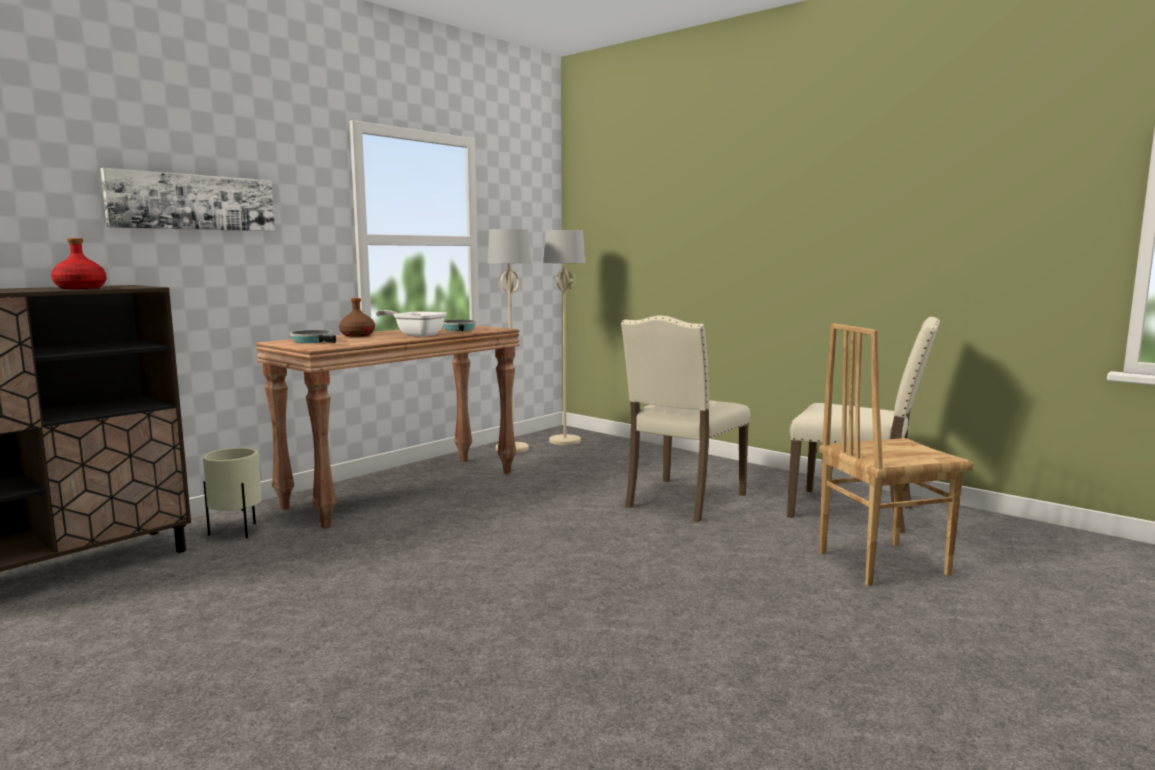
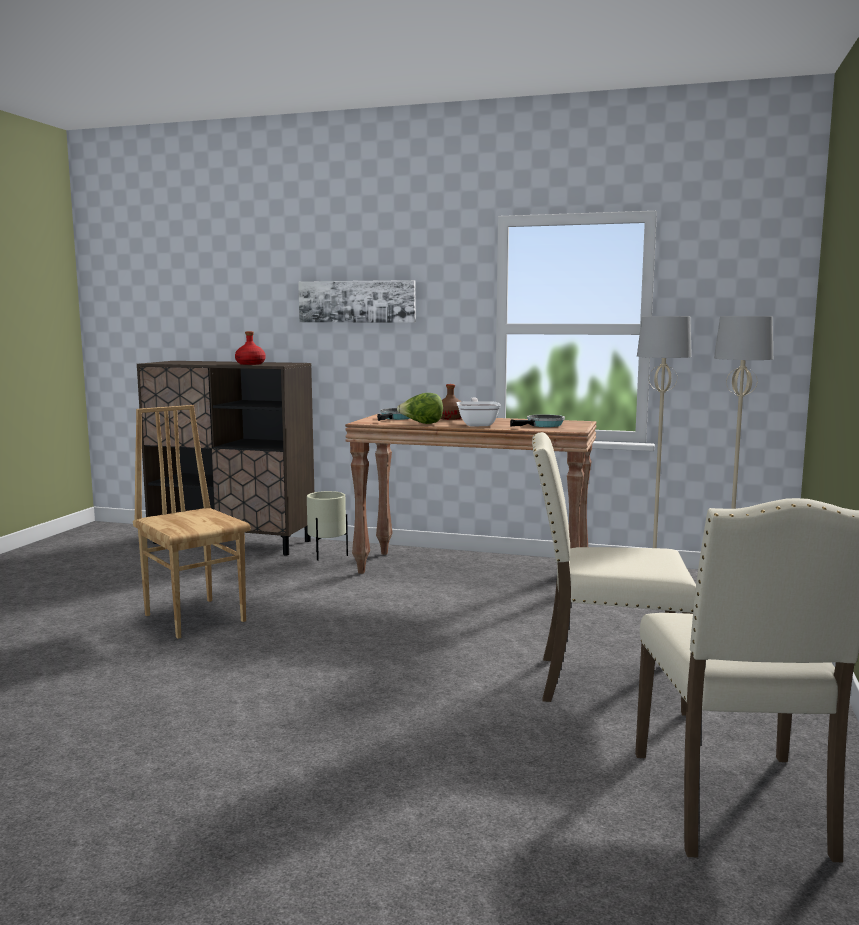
camera: 65 degrees right, 0 degrees up
(374, 341) = (422, 423): none -> lettuce
(880, 563) = (531, 838): brown chair -> brown chair (196, 617)

